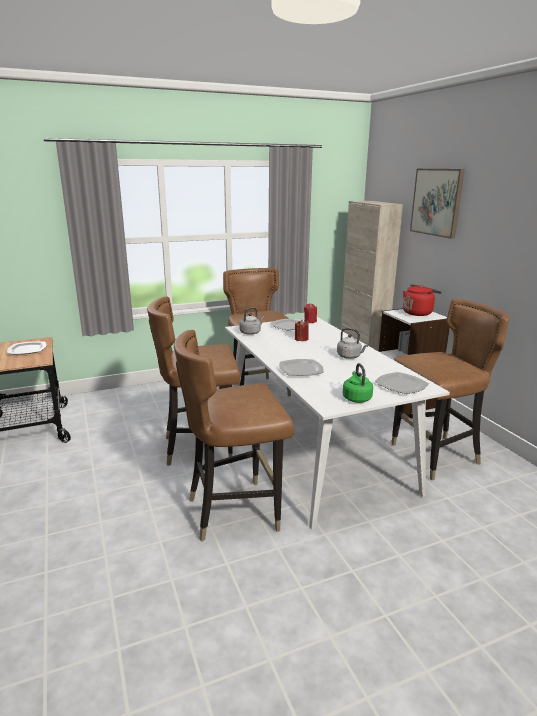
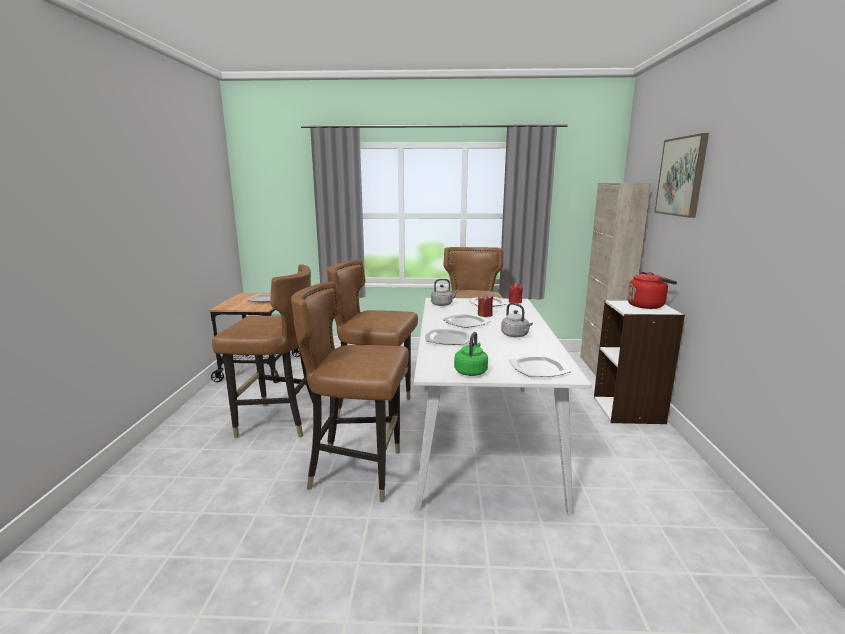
camera: 25 degrees right, 5 degrees down
(295, 349) = (466, 322): none -> plate
(434, 456) = (619, 475): brown chair -> brown chair (277, 422)

